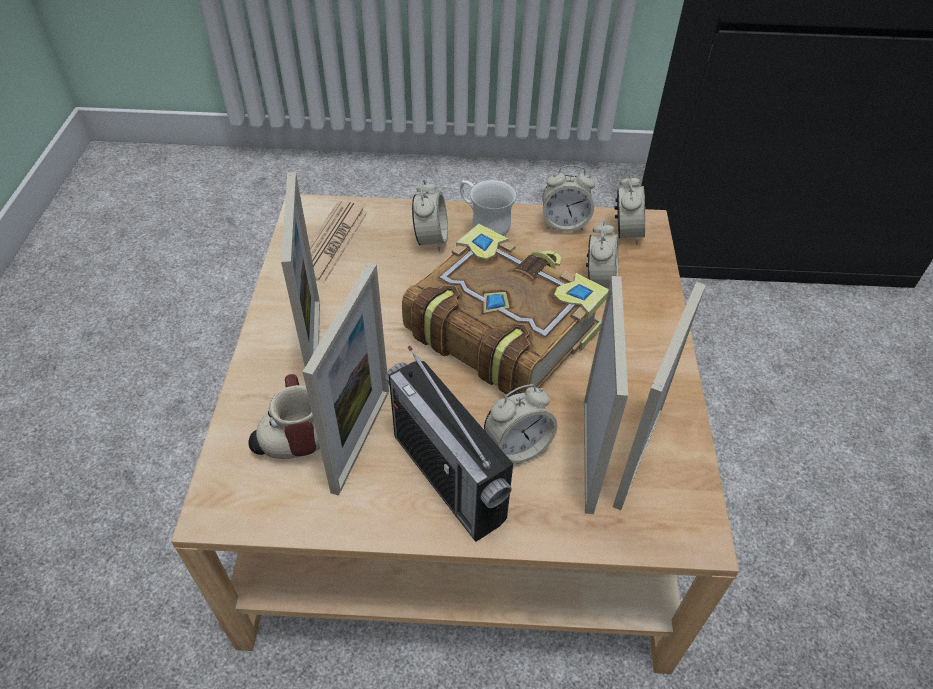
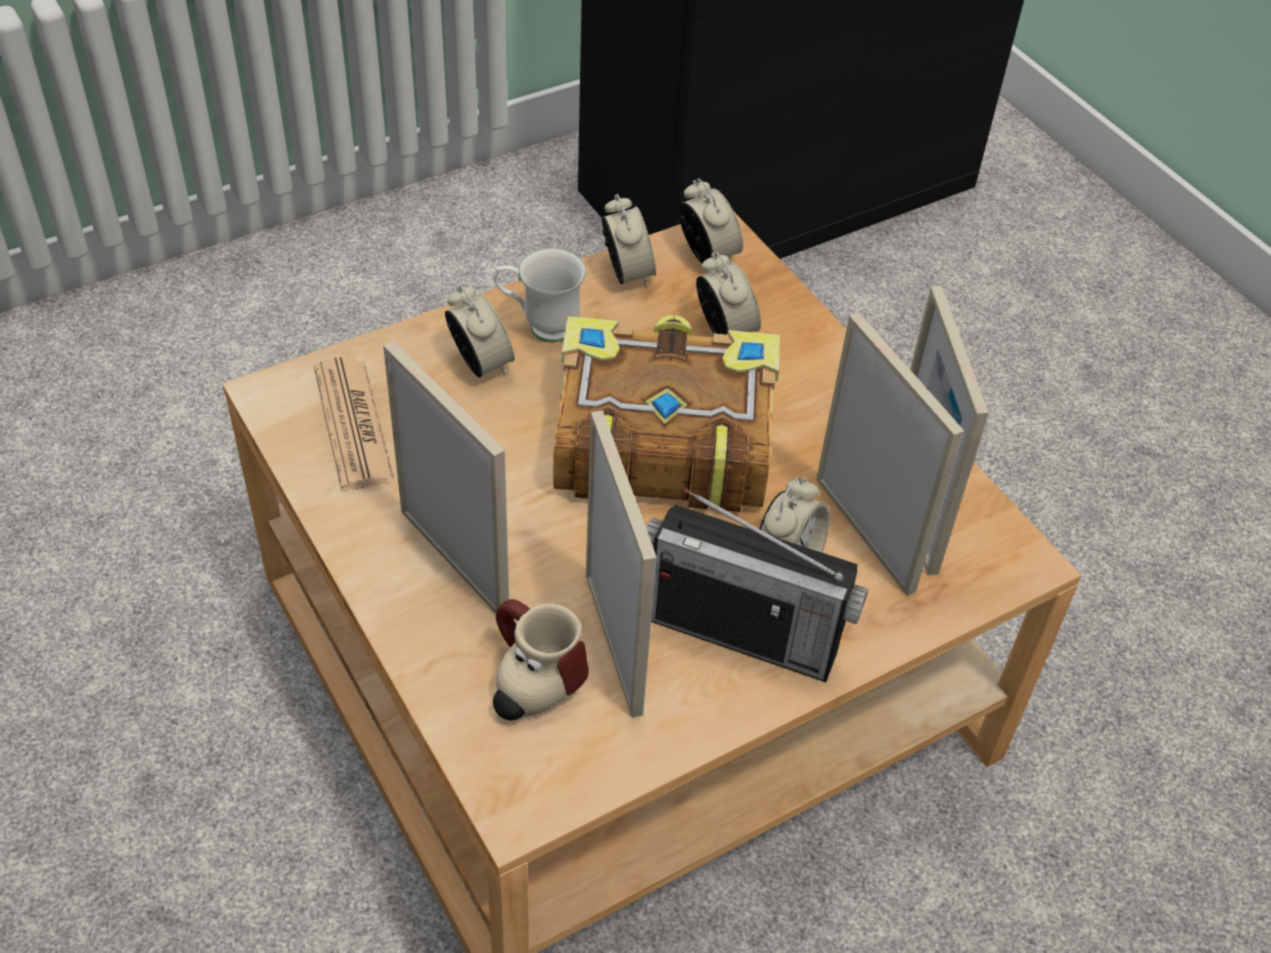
camera: 35 degrees left, 0 degrees up
(564, 224) = (627, 274): alarm clock -> alarm clock turned 75 degrees counterclockwise

